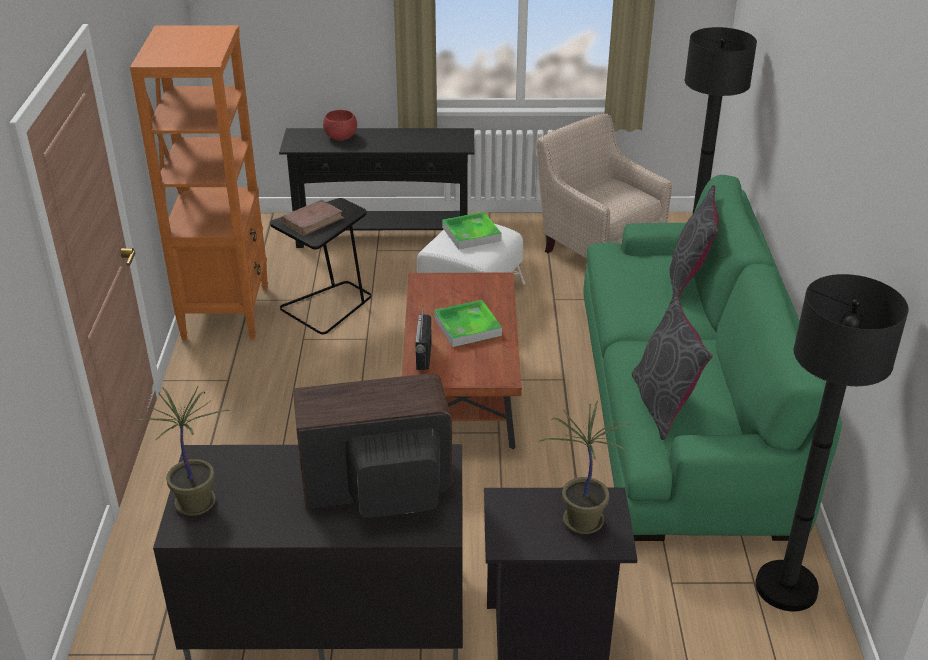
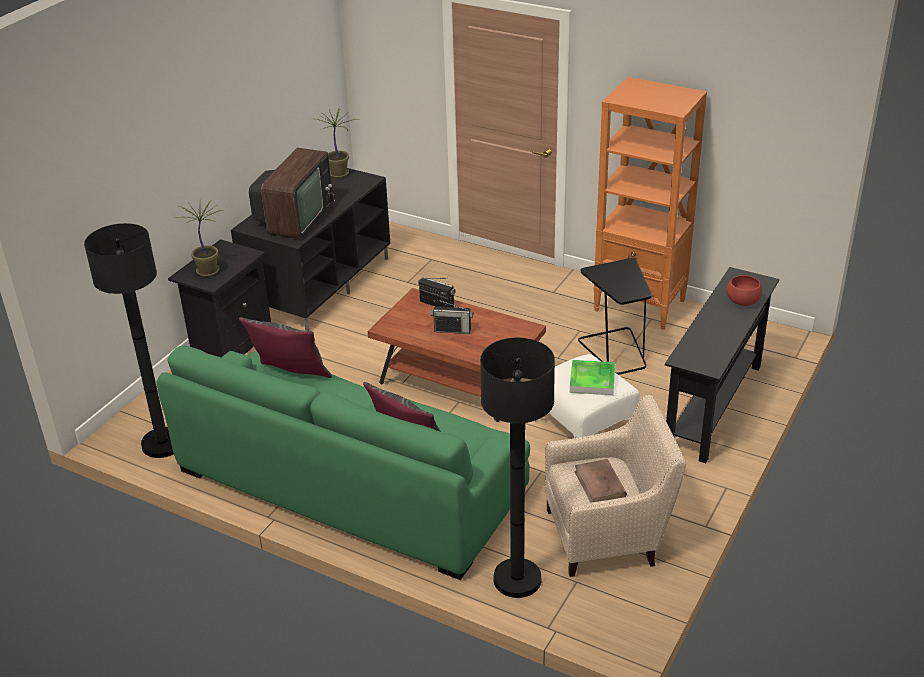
camera: 120 degrees right, 0 degrees up
(313, 220) = (621, 275): brown book -> brown book (600, 484)
(467, 327) = (452, 330): tray -> radio

